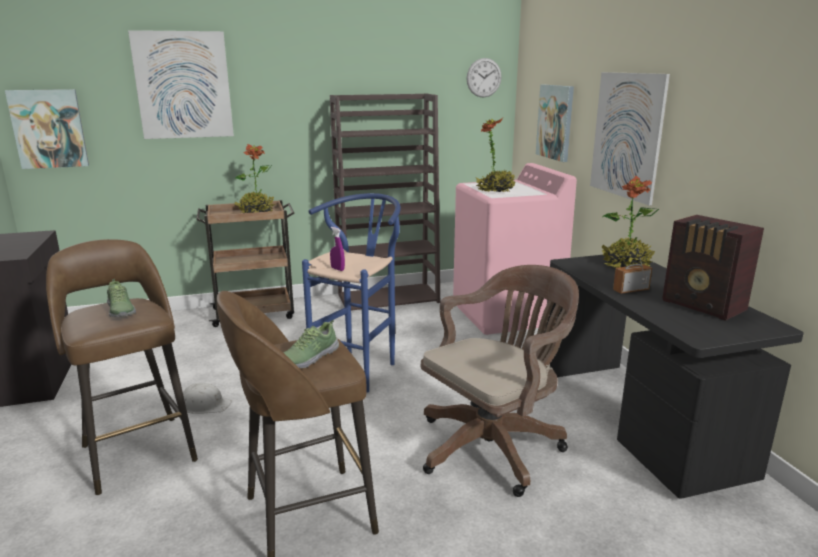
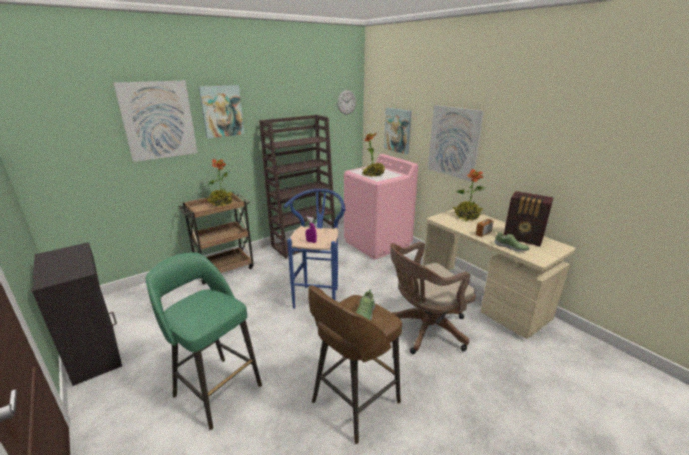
camera: 20 degrees left, 5 degrees up
(49, 129) = (54, 162): picture -> picture (222, 111)
(120, 310) = (204, 304): shoe -> shoe (510, 247)
(138, 451) = (216, 389): brown stool -> green stool
(204, 405) = (238, 344): white hard hat -> none
(494, 445) = (424, 329): brown office chair -> brown office chair turned 150 degrees counterclockwise
(638, 422) = (482, 299): black desk -> beige desk

